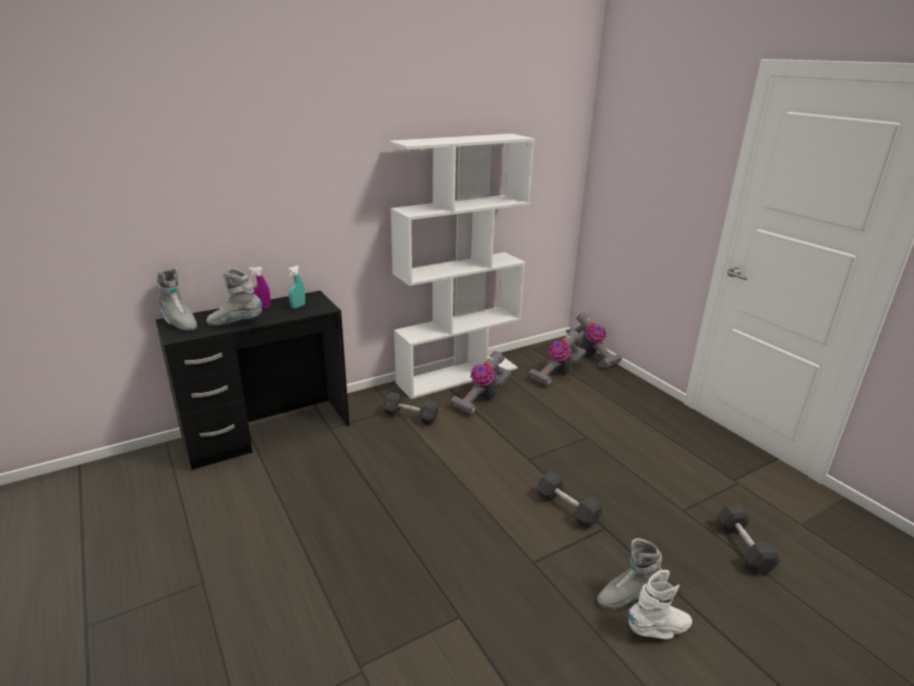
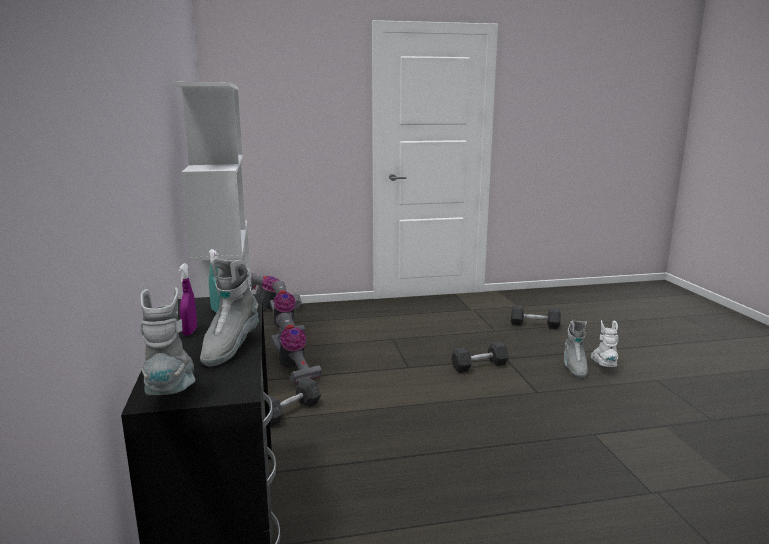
camera: 70 degrees left, 10 degrees down
(179, 323) = (173, 390): grey boot -> grey boot turned 75 degrees counterclockwise

